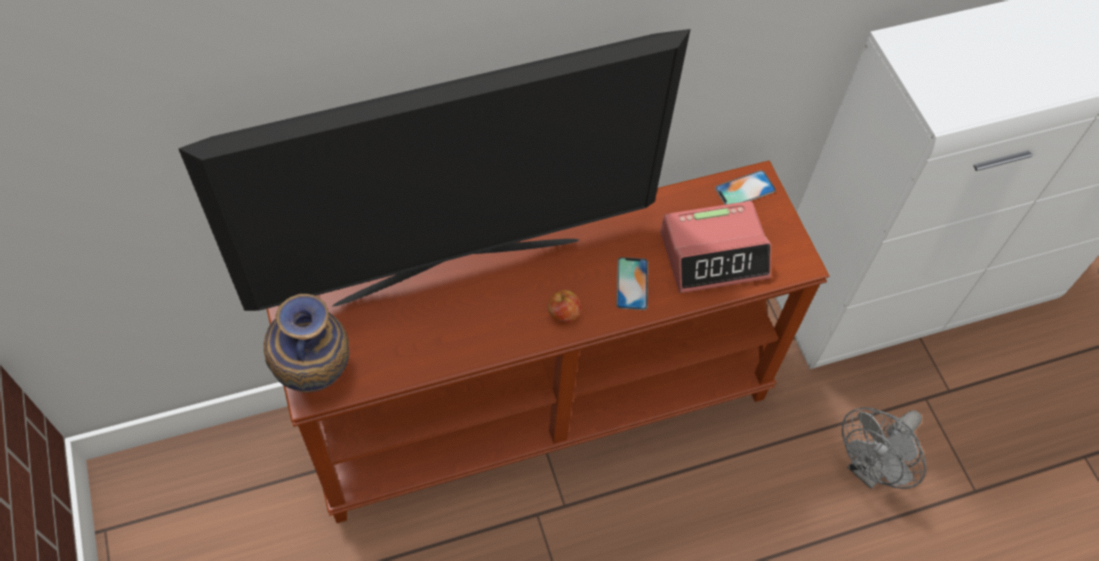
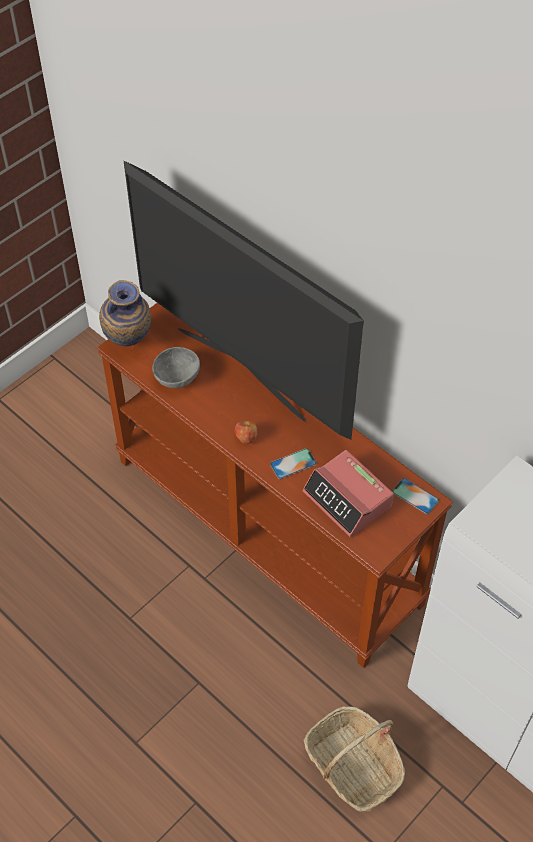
camera: 65 degrees right, 5 degrees down
(413, 346) = (176, 377): none -> grey bowl
(869, 469) = (353, 765): grey fan -> basket

